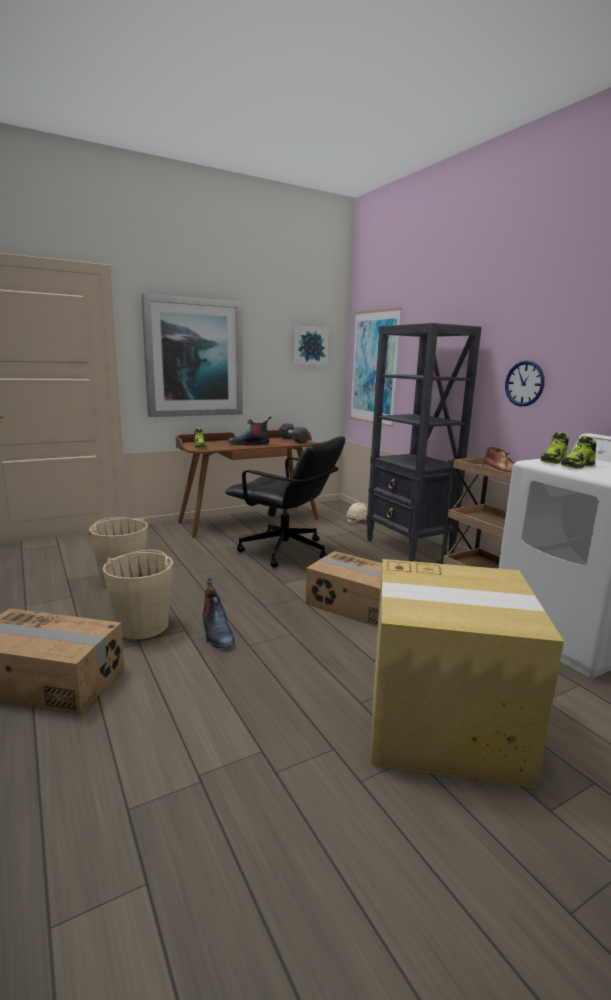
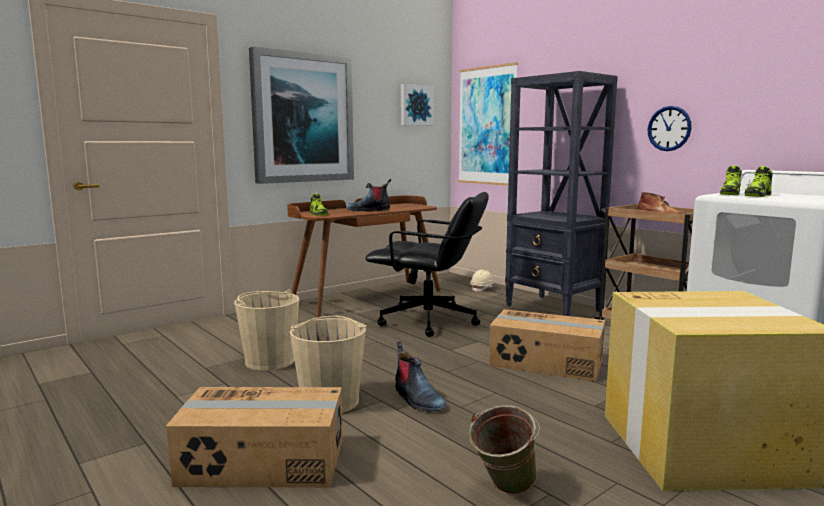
camera: 10 degrees left, 5 degrees down
(223, 741) = (503, 490): none -> green bucket
(293, 440) = (409, 206): black dumbbell -> none

